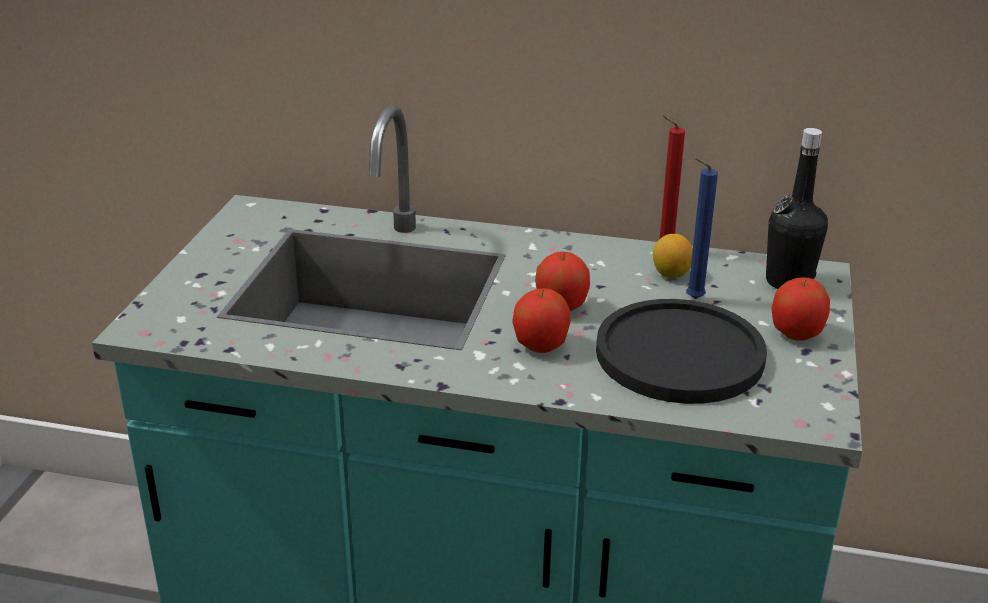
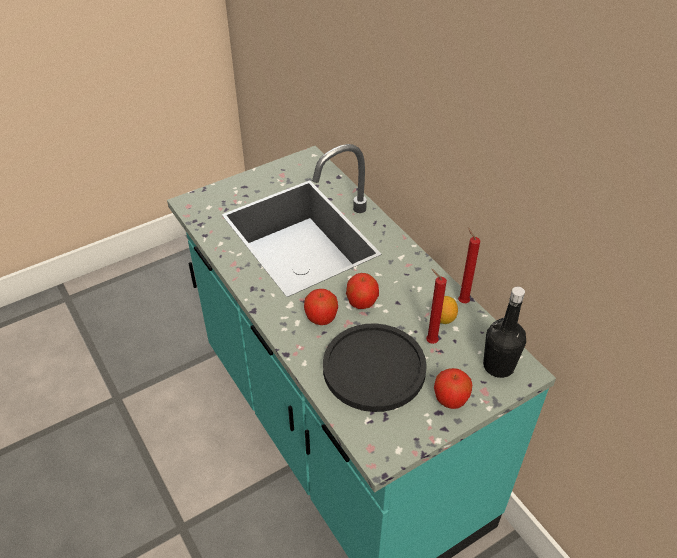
camera: 45 degrees right, 15 degrees up
(692, 299) = (430, 341): blue candle -> red candle

